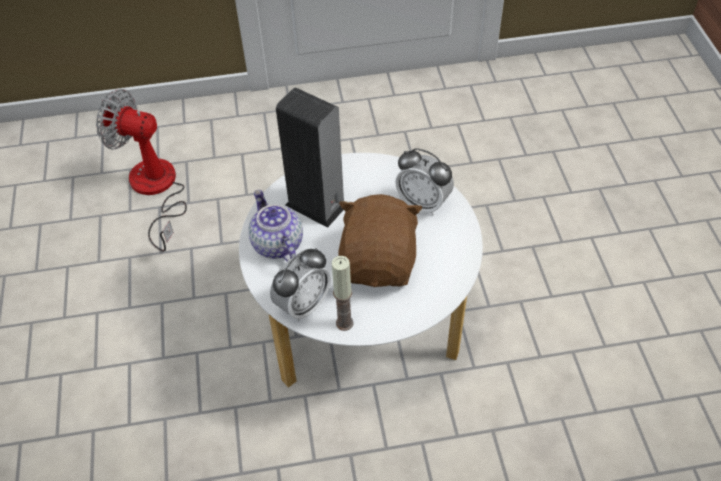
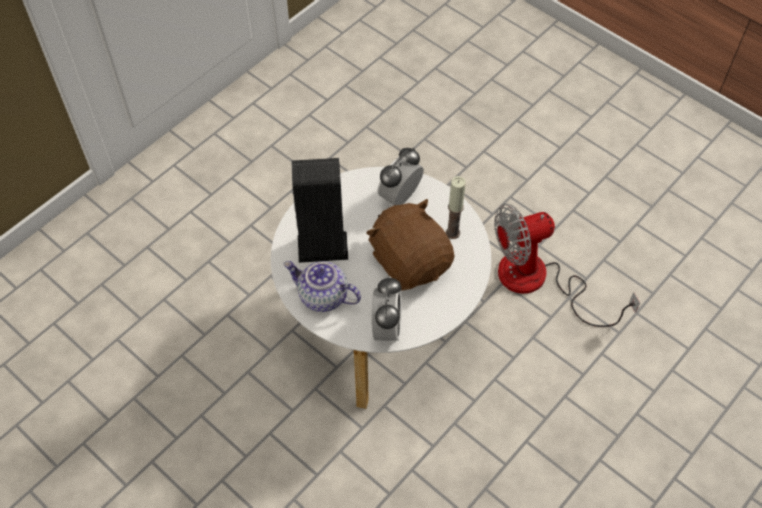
camera: 40 degrees left, 5 degrees up
(155, 190) = (99, 327): fan -> fan (538, 282)
(344, 323) = (428, 321): candle -> candle (452, 233)
(423, 203) = (400, 197): alarm clock -> alarm clock turned 135 degrees clockwise

